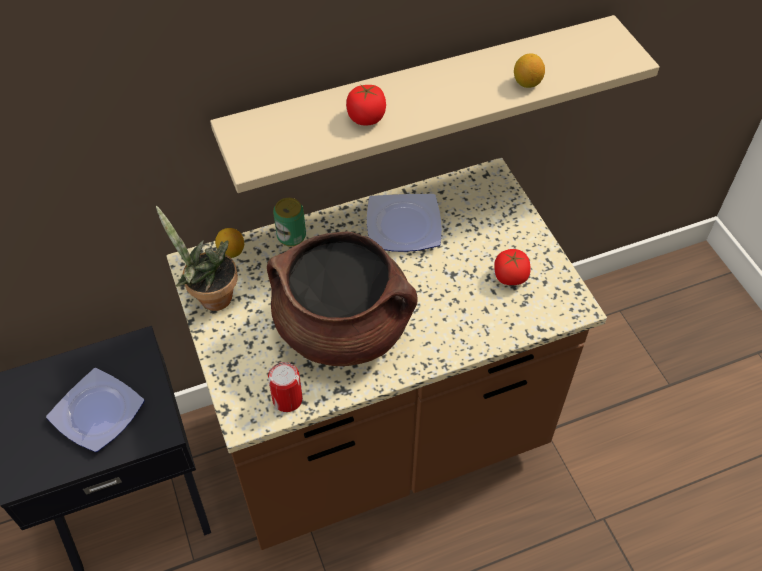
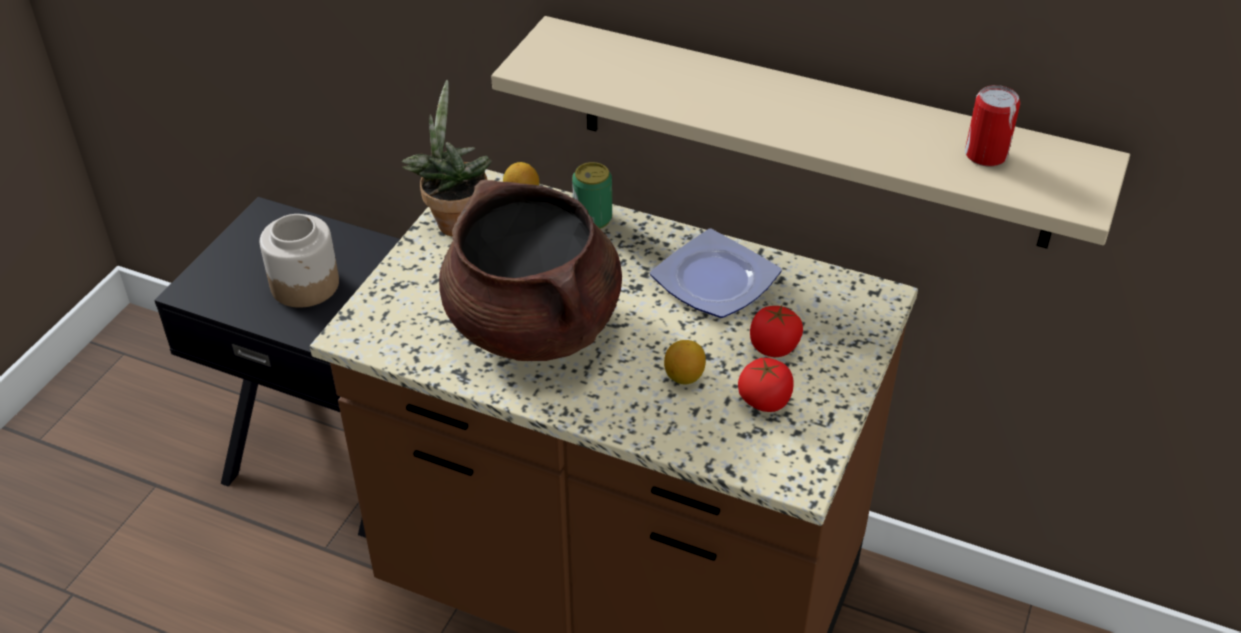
camera: 45 degrees right, 10 degrees down
(98, 411) = (305, 284): plate -> jar
(287, 399) = (406, 346): can -> can (985, 155)
(366, 117) = (688, 91): tomato -> tomato (774, 347)
(527, 83) = (909, 156): lemon -> lemon (684, 376)

